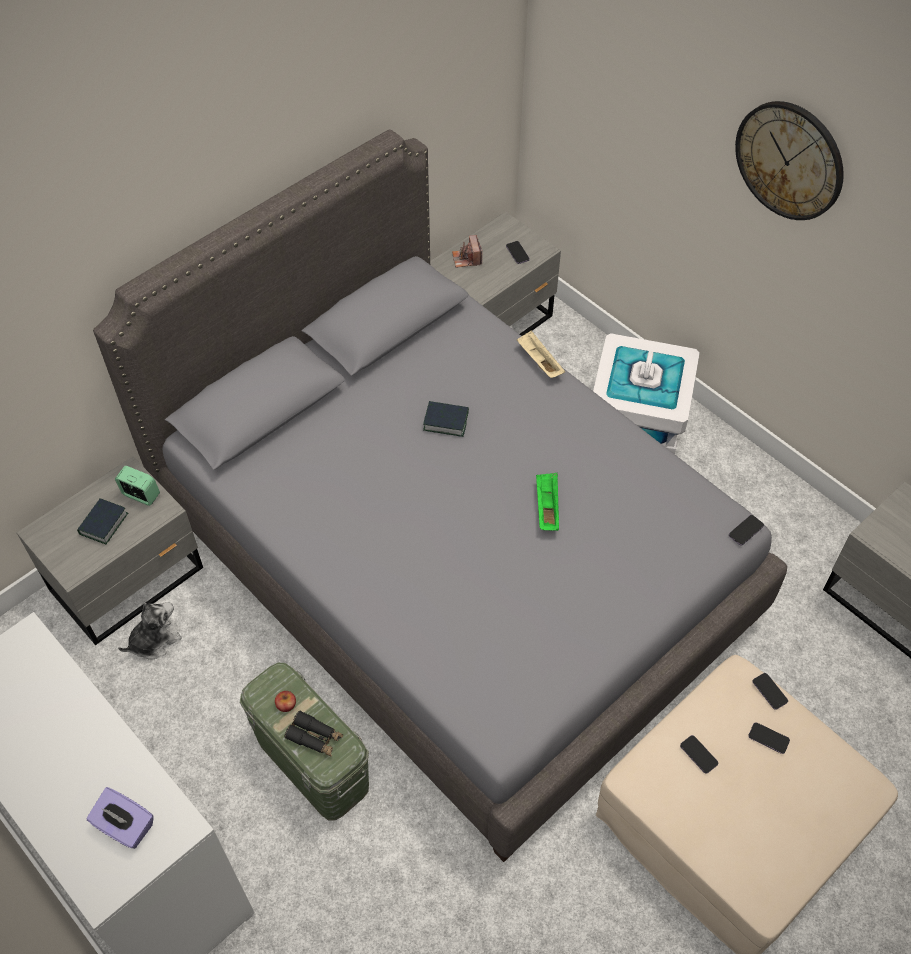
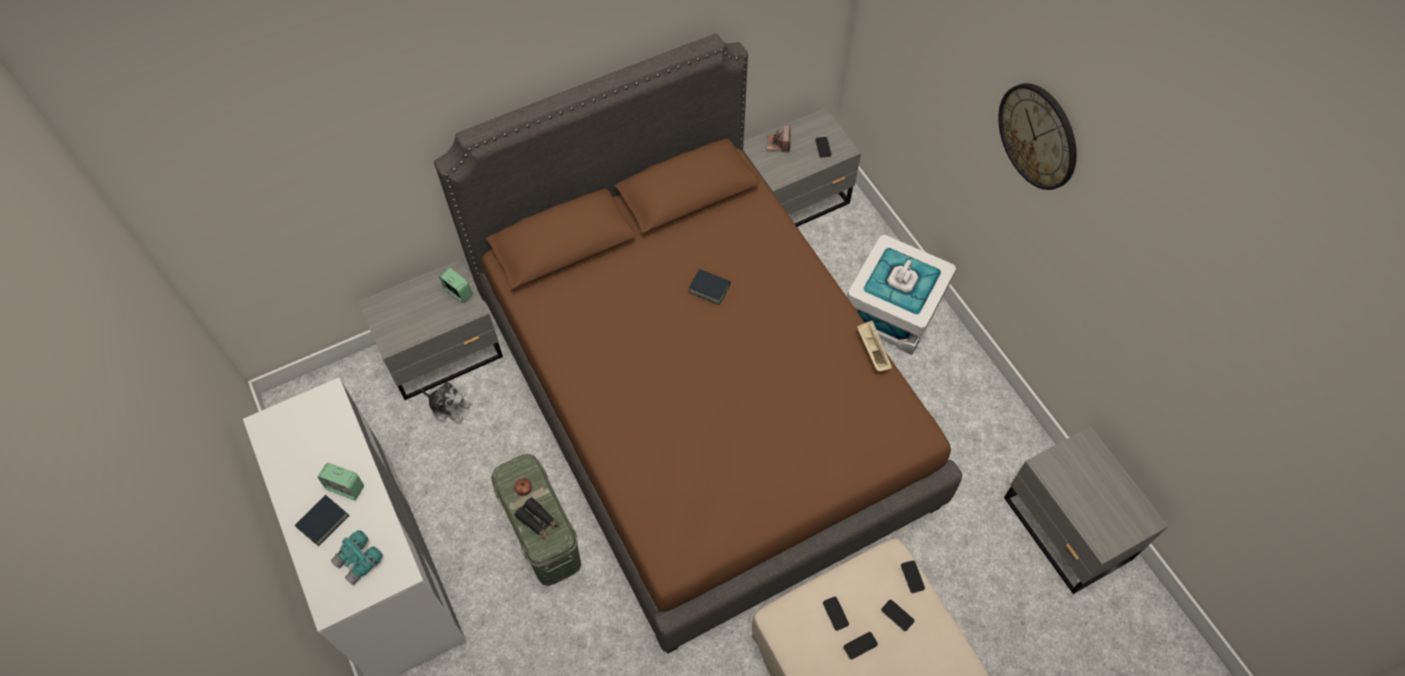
camera: 15 degrees right, 5 degrees up
(80, 742) = (346, 488): none -> alarm clock
(103, 524) = (424, 310): book -> book (323, 522)
(125, 826) = (360, 561): purple tissue box -> turquoise binoculars
(154, 640) = (450, 407): plush toy -> plush toy turned 45 degrees clockwise
(453, 564) = (700, 401): grey bed -> brown bed
(539, 362) = (802, 253): beige tray -> beige tray (872, 350)
(546, 507) = (768, 381): green tray -> none
(746, 531) = (927, 440): phone -> phone (860, 646)

